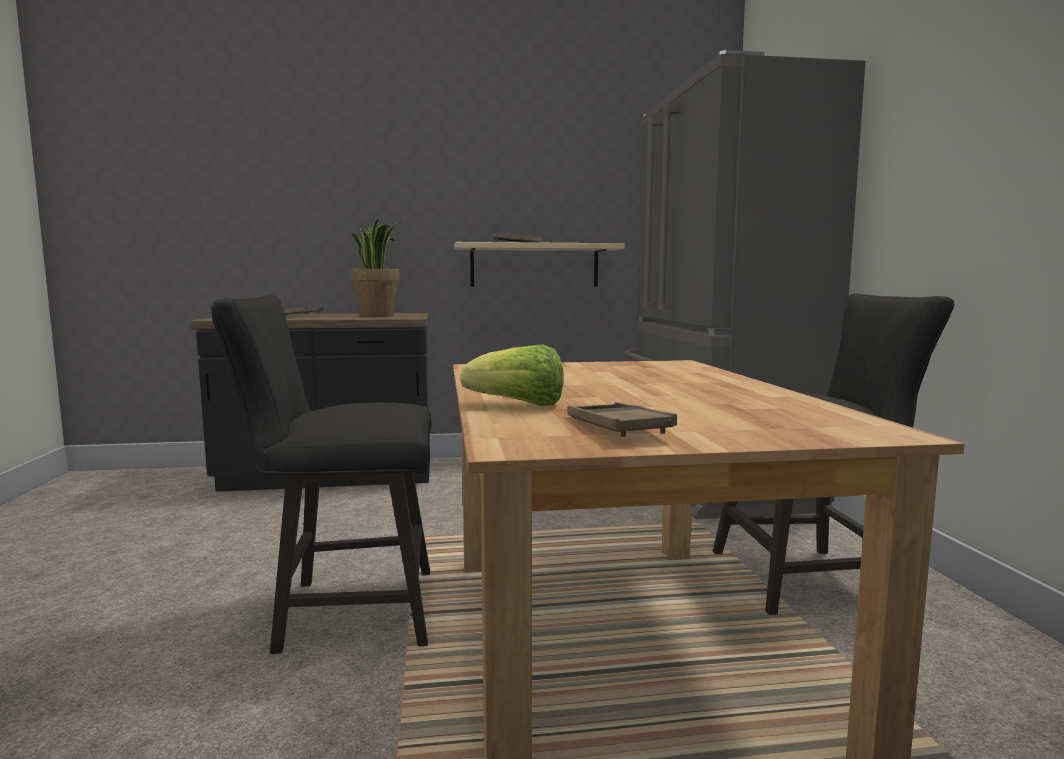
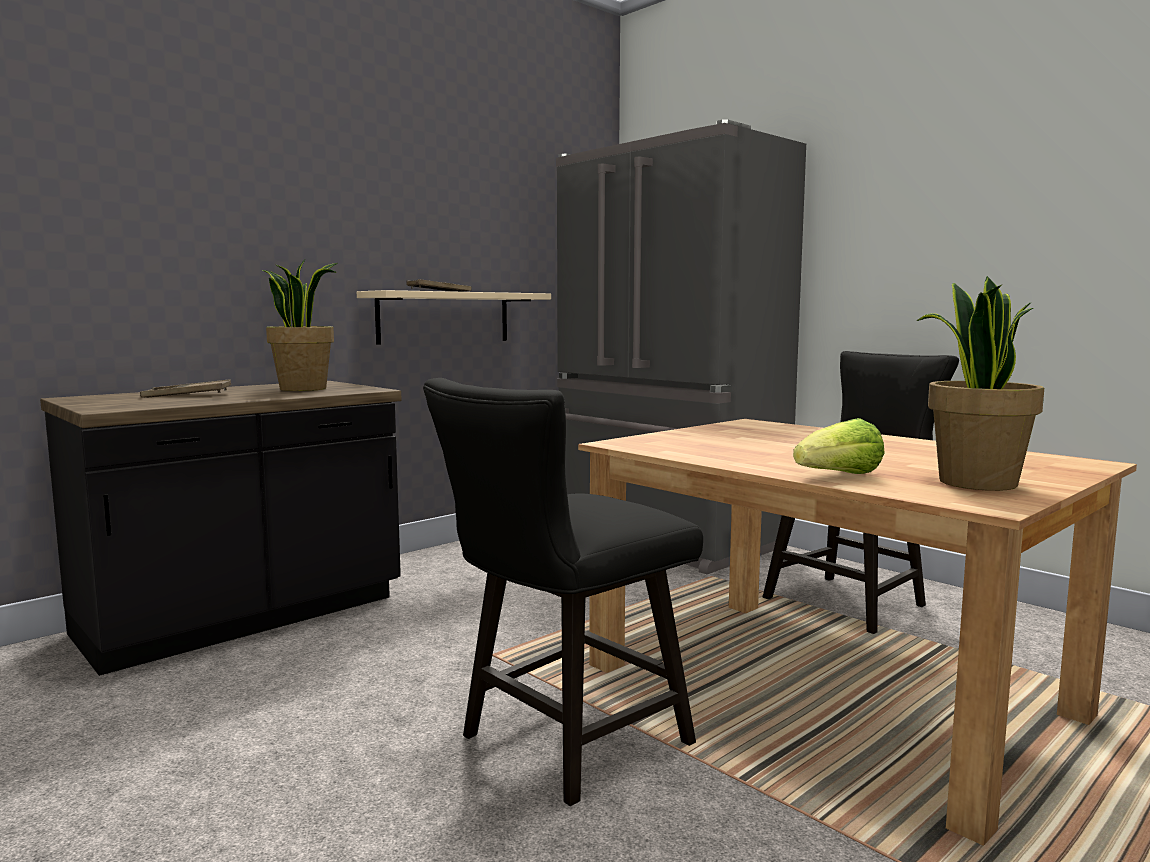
camera: 35 degrees left, 0 degrees up
(617, 428) = (975, 482): brown tray -> potted plant

